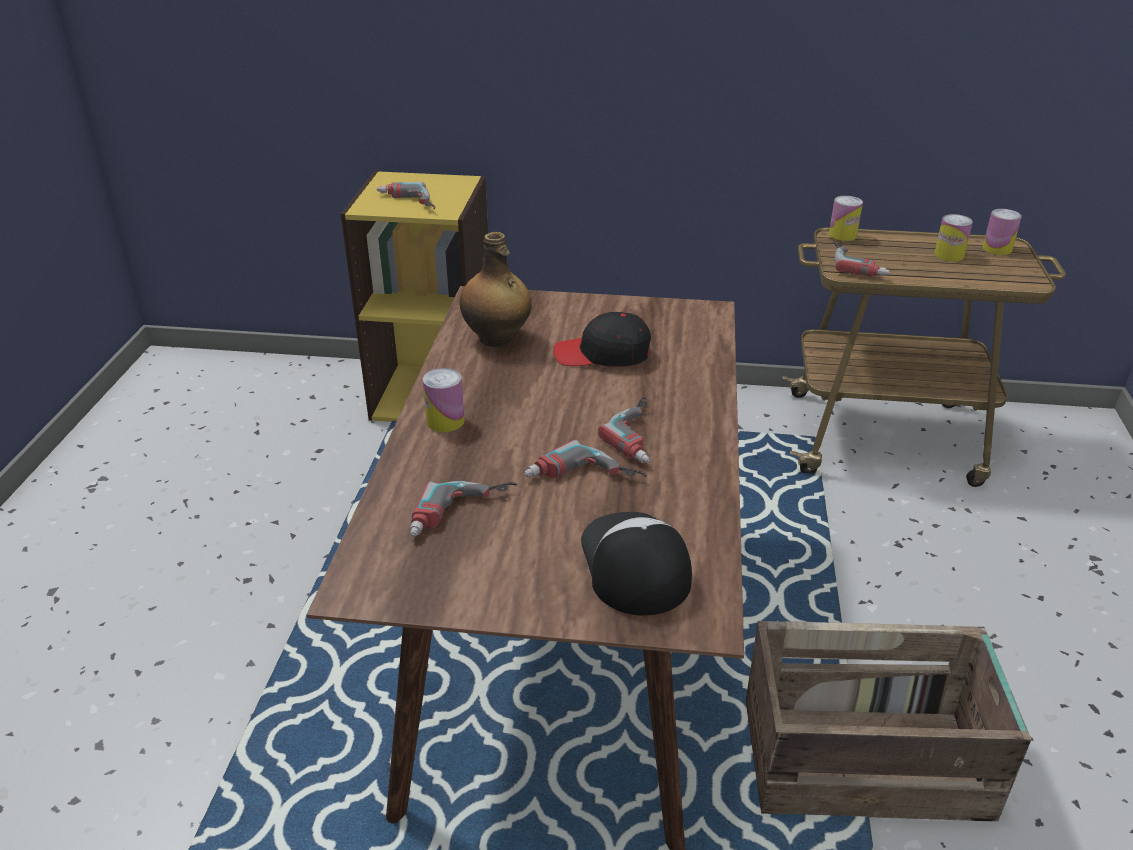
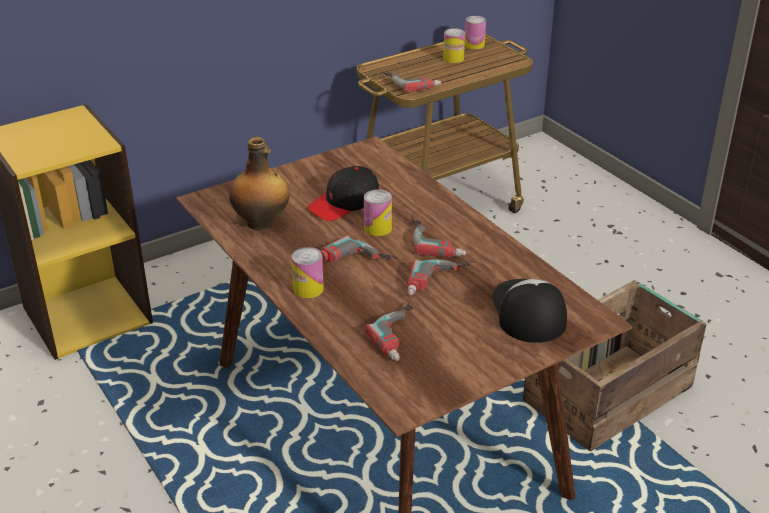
camera: 40 degrees left, 0 degrees up
(406, 203) = (56, 148): power drill -> power drill (353, 263)
(633, 564) = (527, 312): cap -> cap turned 45 degrees clockwise
(842, 235) = (378, 66): can -> can (378, 228)

